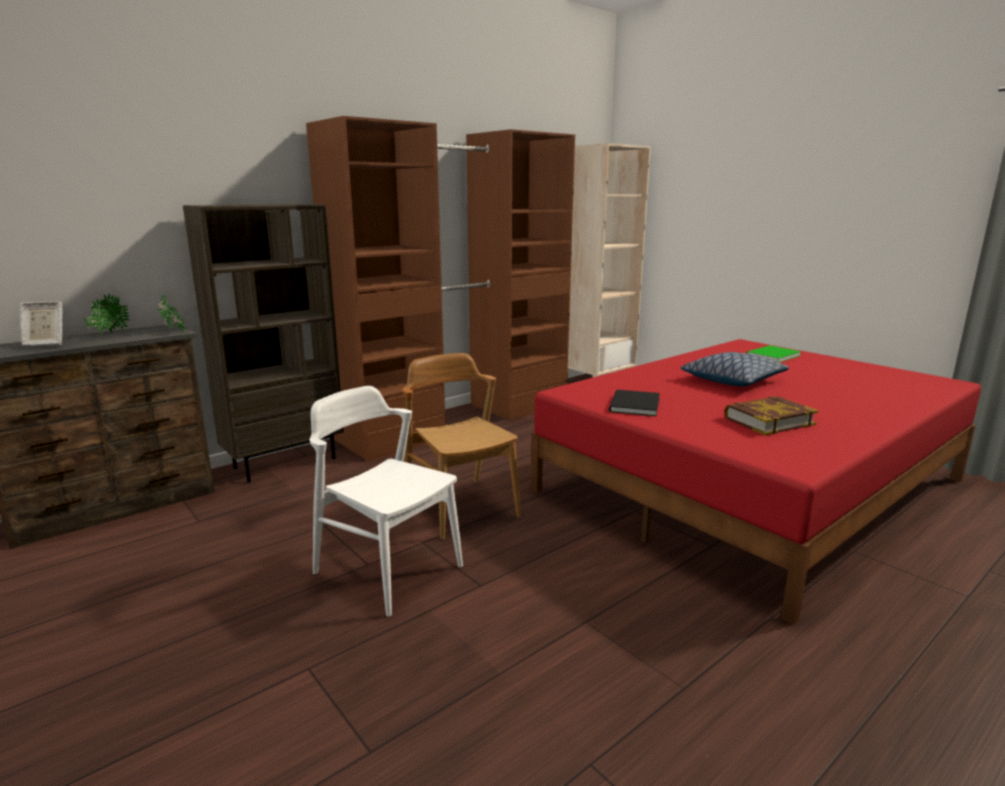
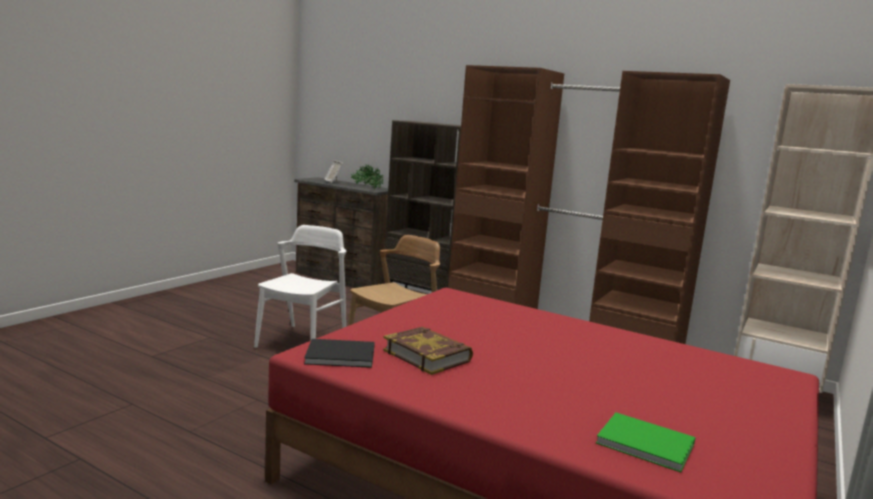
camera: 70 degrees right, 5 degrees down
(633, 405) = (433, 311): black book -> black book (338, 354)
(732, 380) = (566, 352): pillow -> none
(771, 355) = (732, 384): green book -> green book (643, 442)

